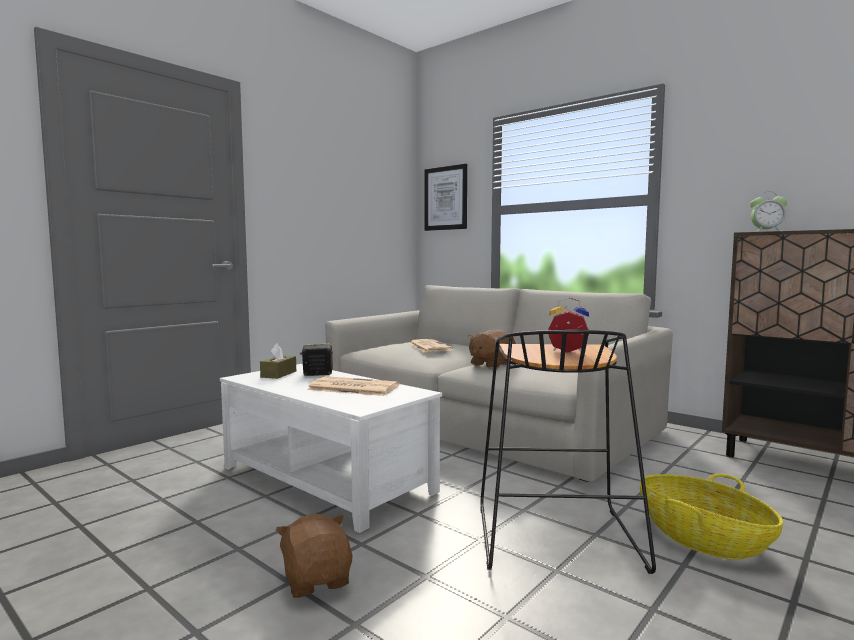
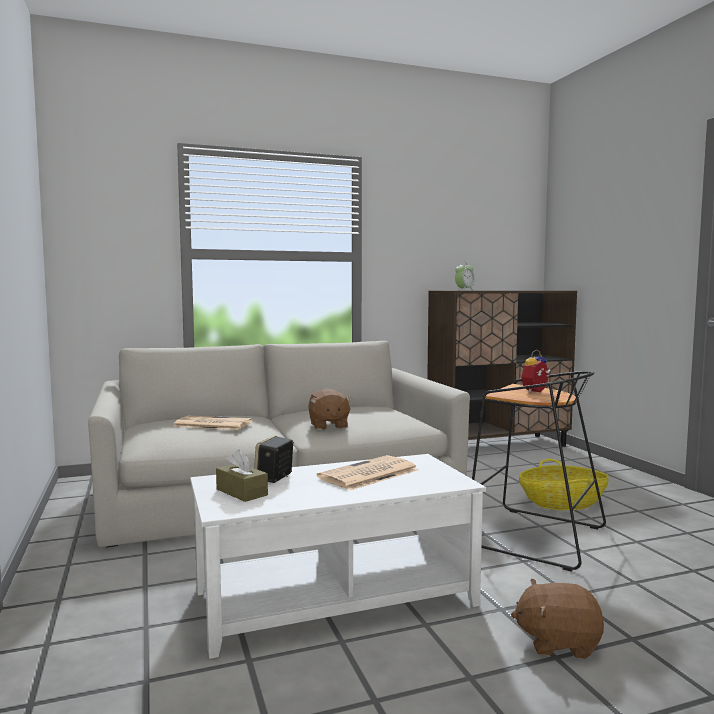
camera: 60 degrees left, 0 degrees up
(445, 198) = (102, 231): picture -> none

